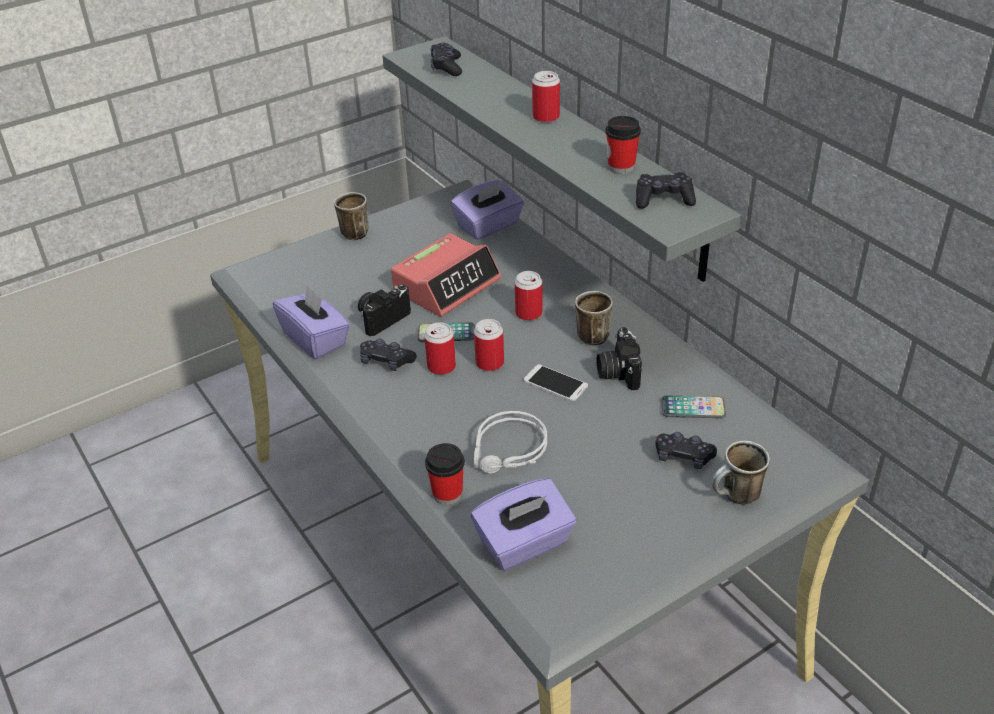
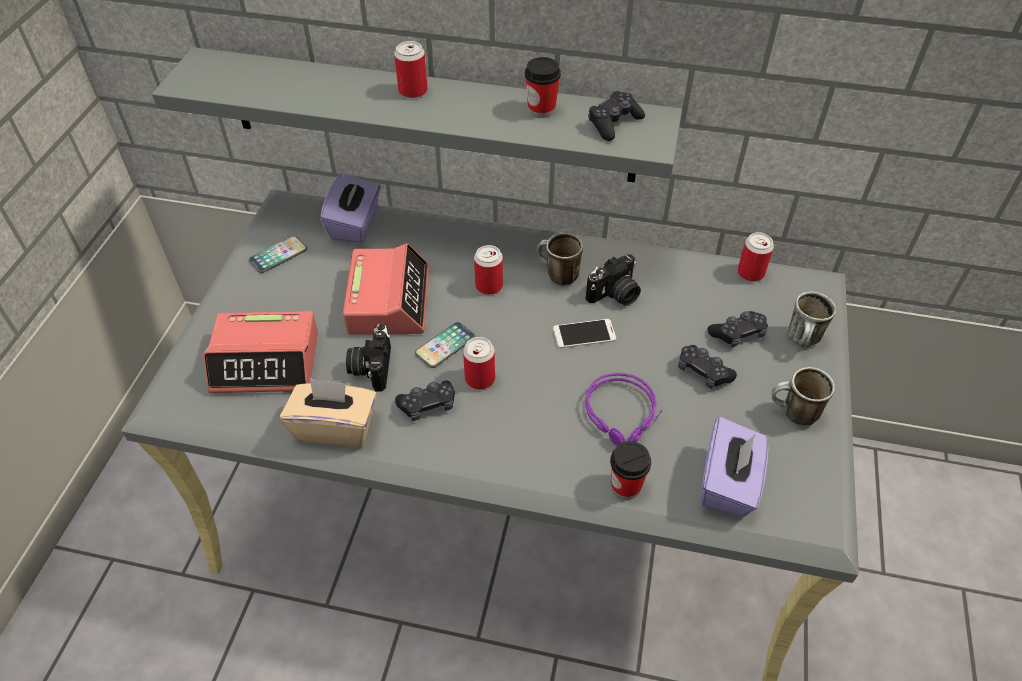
camera: 45 degrees left, 10 degrees up
(316, 339) = (335, 427): purple tissue box -> beige tissue box
(326, 279) = (266, 362): none -> alarm clock
(351, 233) = (231, 300): mug -> mug (793, 415)
(446, 67) = (243, 79): black game controller -> black game controller (703, 372)
(489, 363) = (514, 349): can -> can (750, 273)
(509, 451) = (623, 415): grey headphones -> purple headphones
(617, 372) = (615, 295): camera -> camera turned 75 degrees counterclockwise
(693, 408) = (697, 291): phone -> phone (278, 255)

